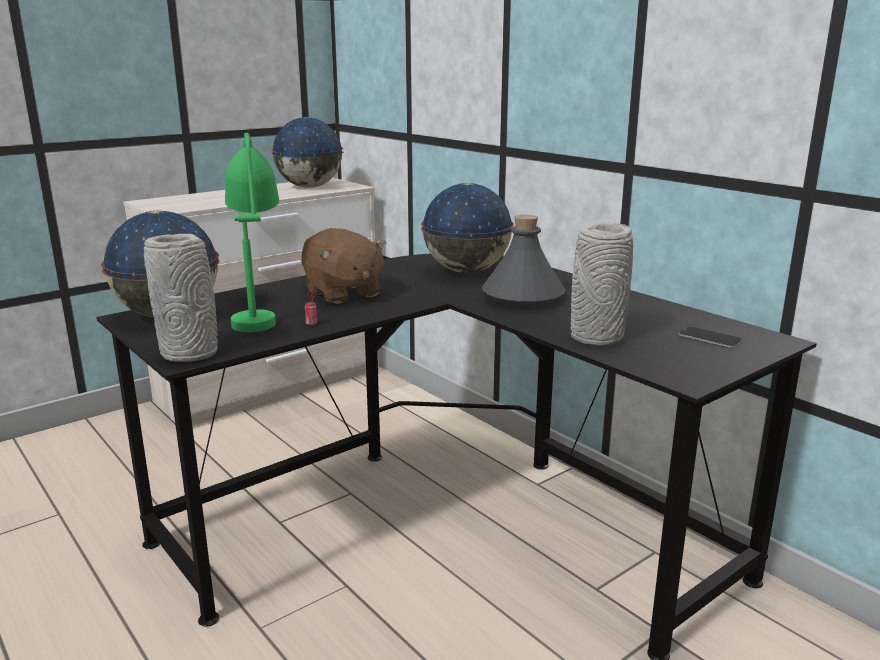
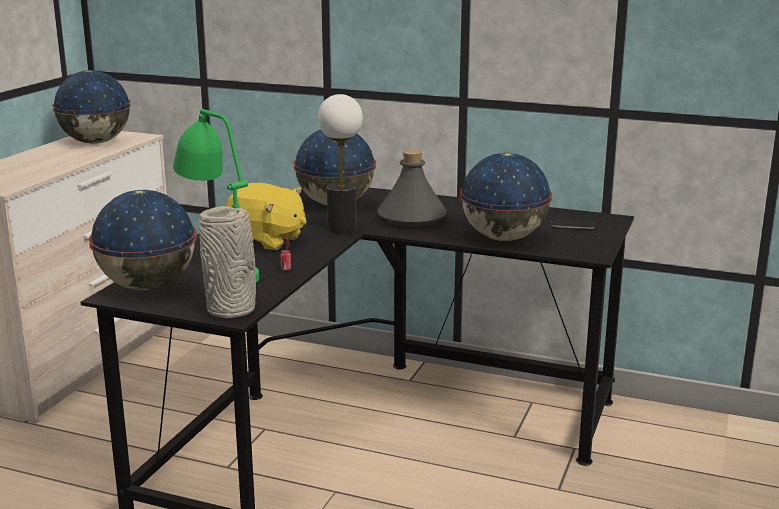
camera: 30 degrees left, 0 degrees up
(343, 293) = (266, 240): brown plush toy -> yellow plush toy
(433, 295) = (342, 229): none -> table lamp
(595, 337) = (503, 238): grey vase -> globe

